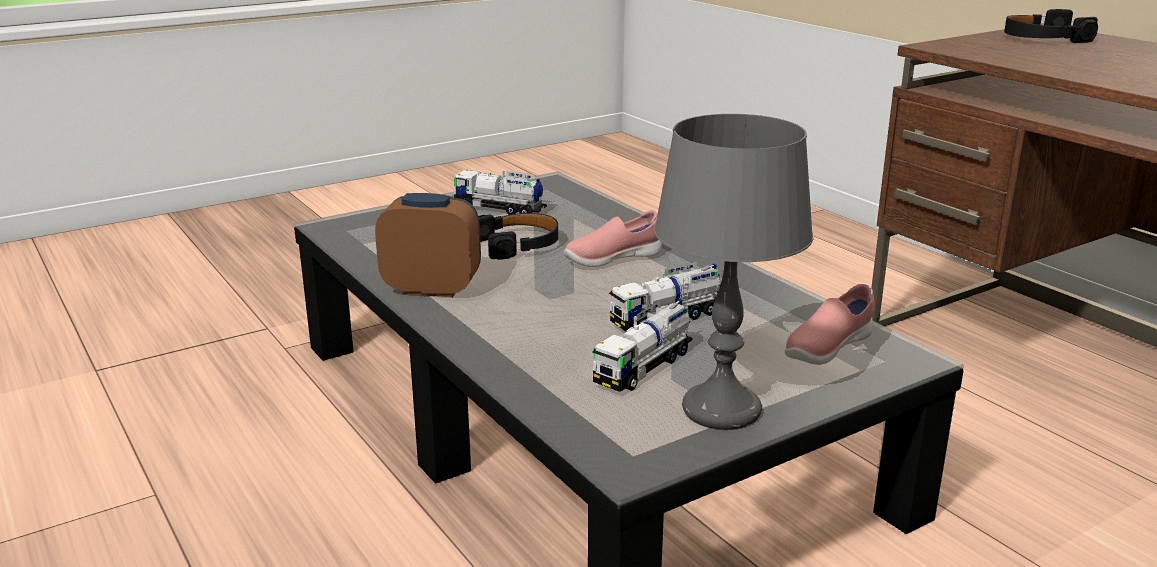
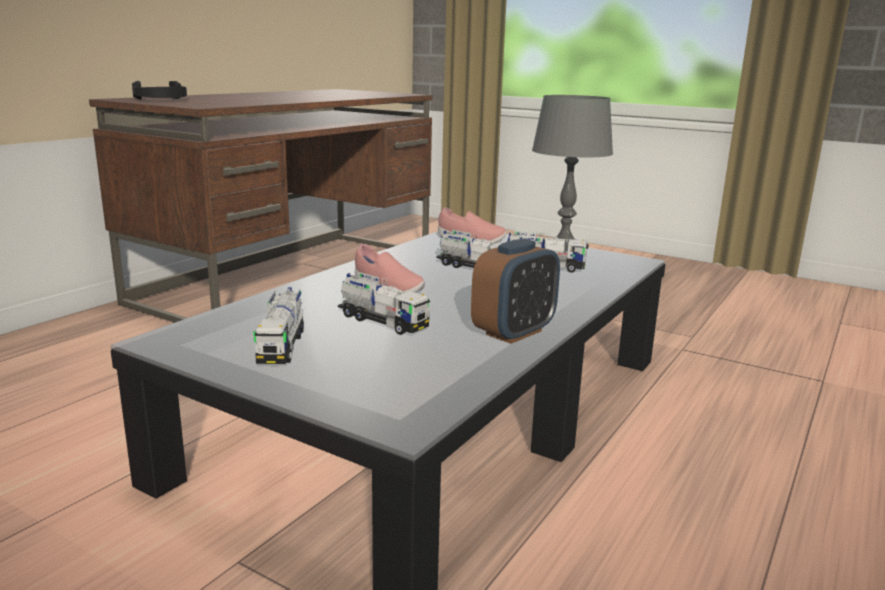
camera: 115 degrees left, 5 degrees down
(432, 288) = (514, 332): alarm clock -> alarm clock turned 120 degrees counterclockwise
(517, 244) = (382, 322): black headphones -> toy truck

